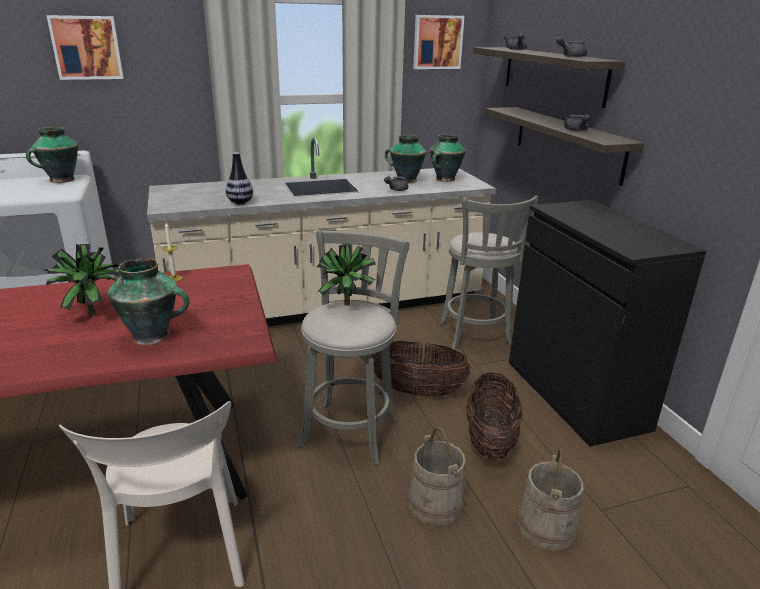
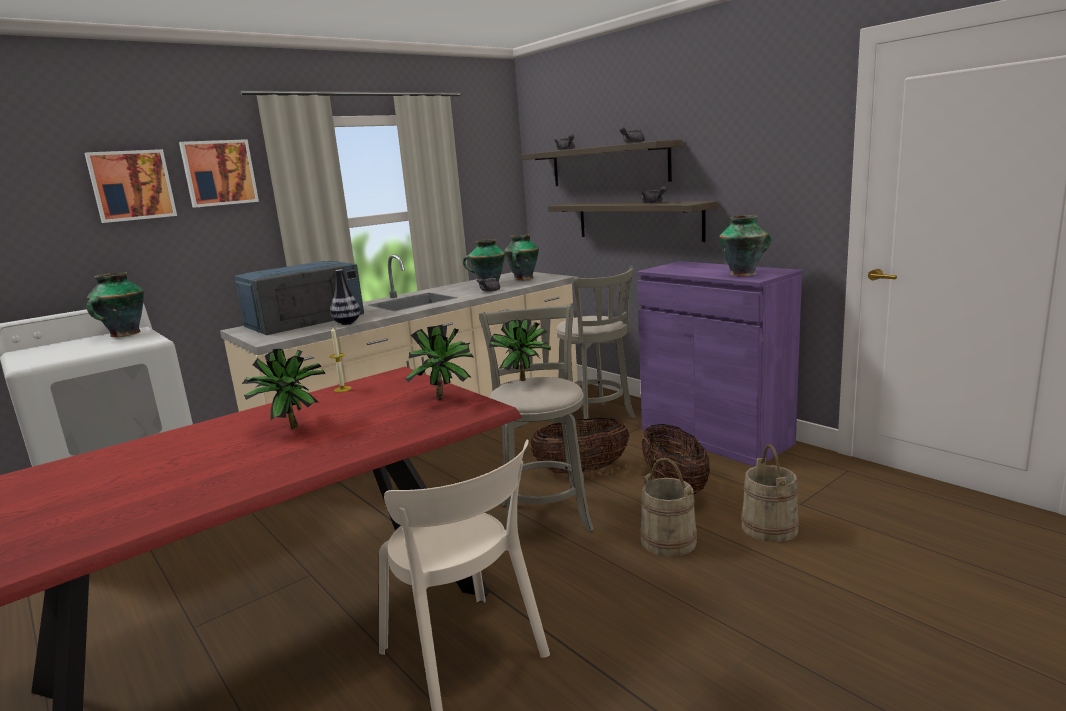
camera: 20 degrees left, 10 degrees down
(153, 336) = (385, 425): vase -> vase (744, 274)
(217, 189) = (305, 320): none -> blue microwave
(233, 317) = (445, 398): none -> potted plant
(437, 42) = (481, 155): picture -> picture (219, 173)
(575, 394) = (715, 437): black cabinet -> purple cabinet

